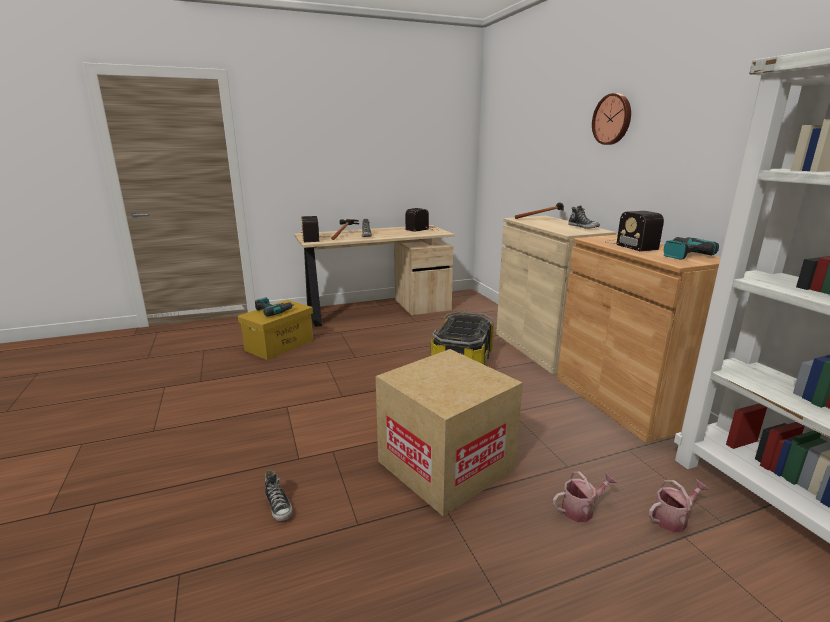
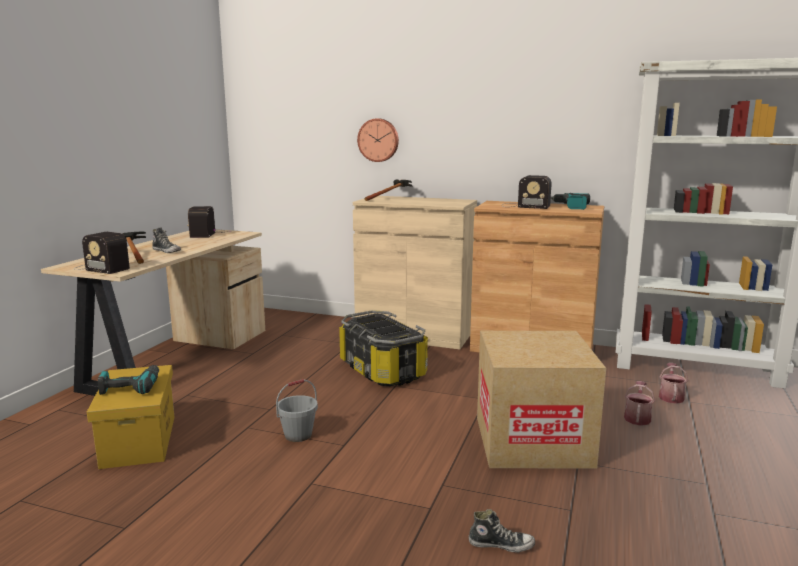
camera: 50 degrees left, 5 degrees down
(336, 378) = (298, 435): none -> grey bucket
(583, 227) = (444, 199): shoe -> none
(613, 119) = (454, 97): wall clock -> wall clock (378, 140)

